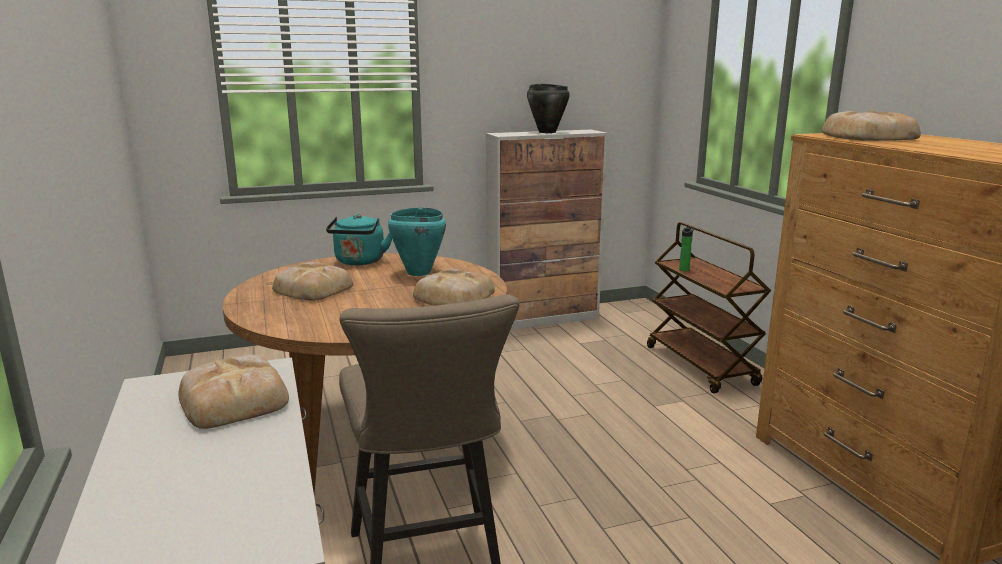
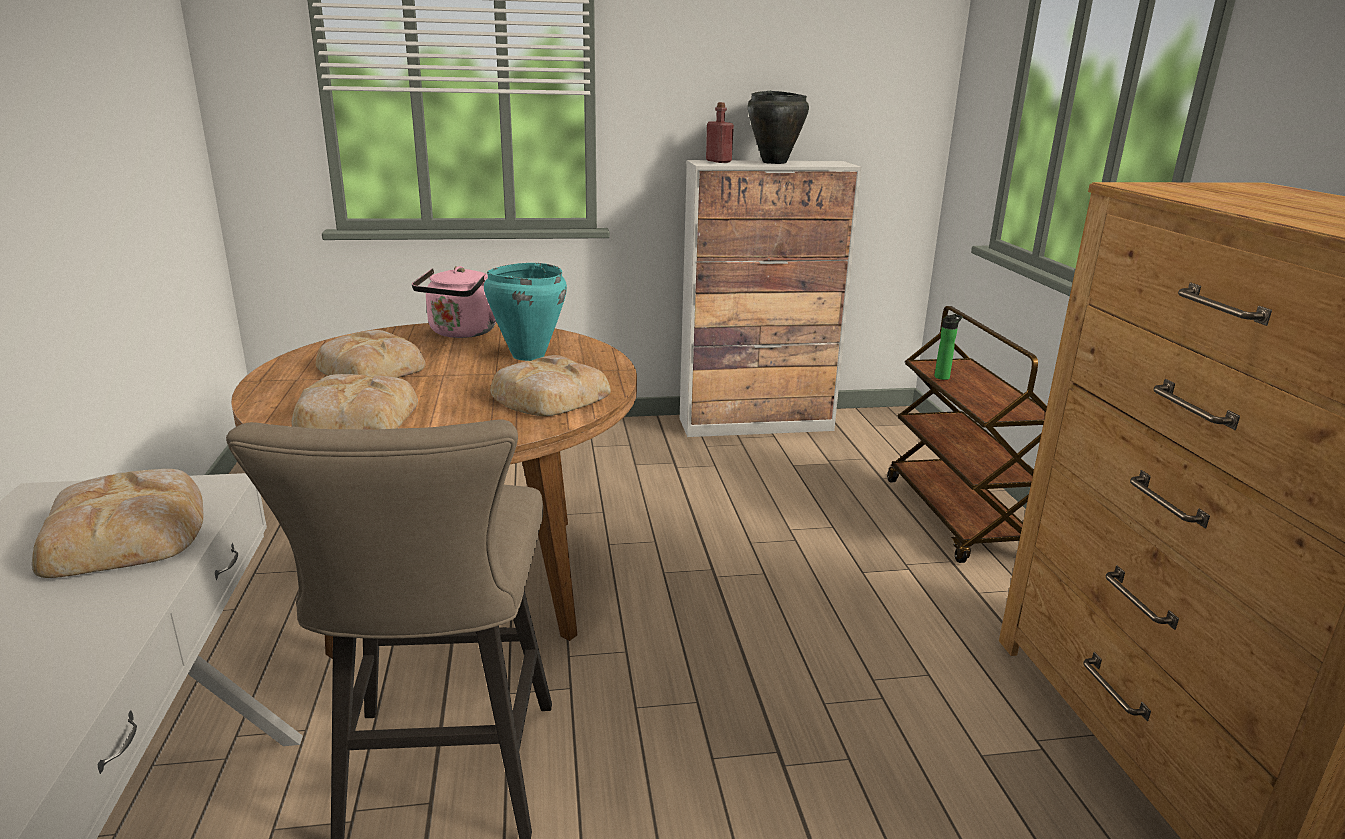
camera: 10 degrees right, 5 degrees up
(359, 262) = (462, 333): turquoise kettle -> pink kettle
(509, 133) = (718, 161): none -> red bottle
(866, 137) = (1213, 193): bread -> bread (355, 416)

